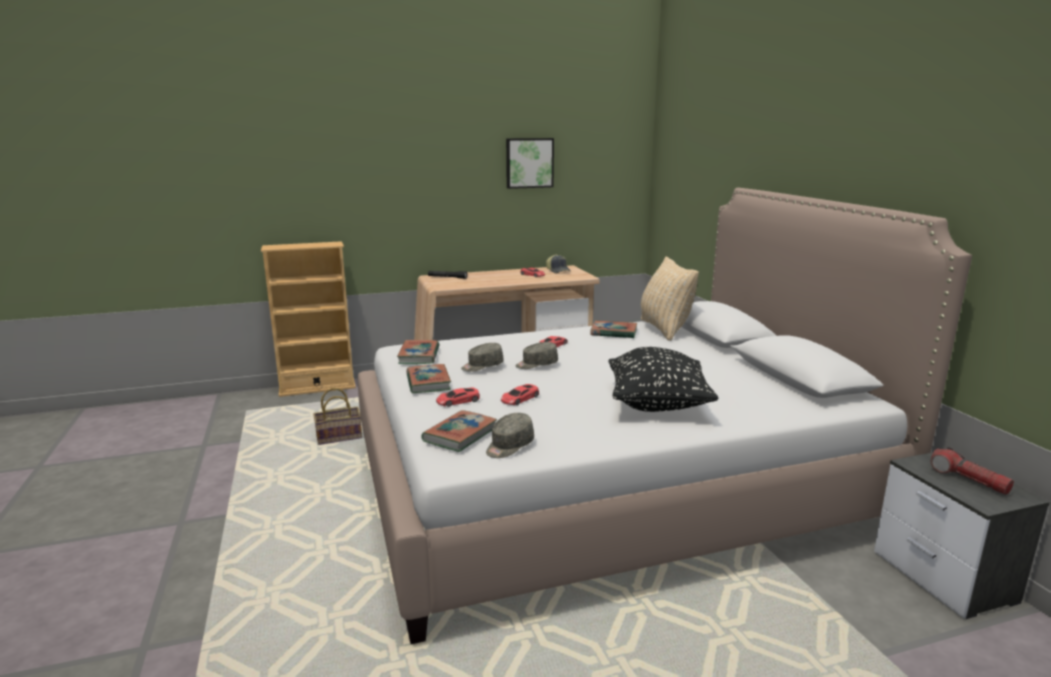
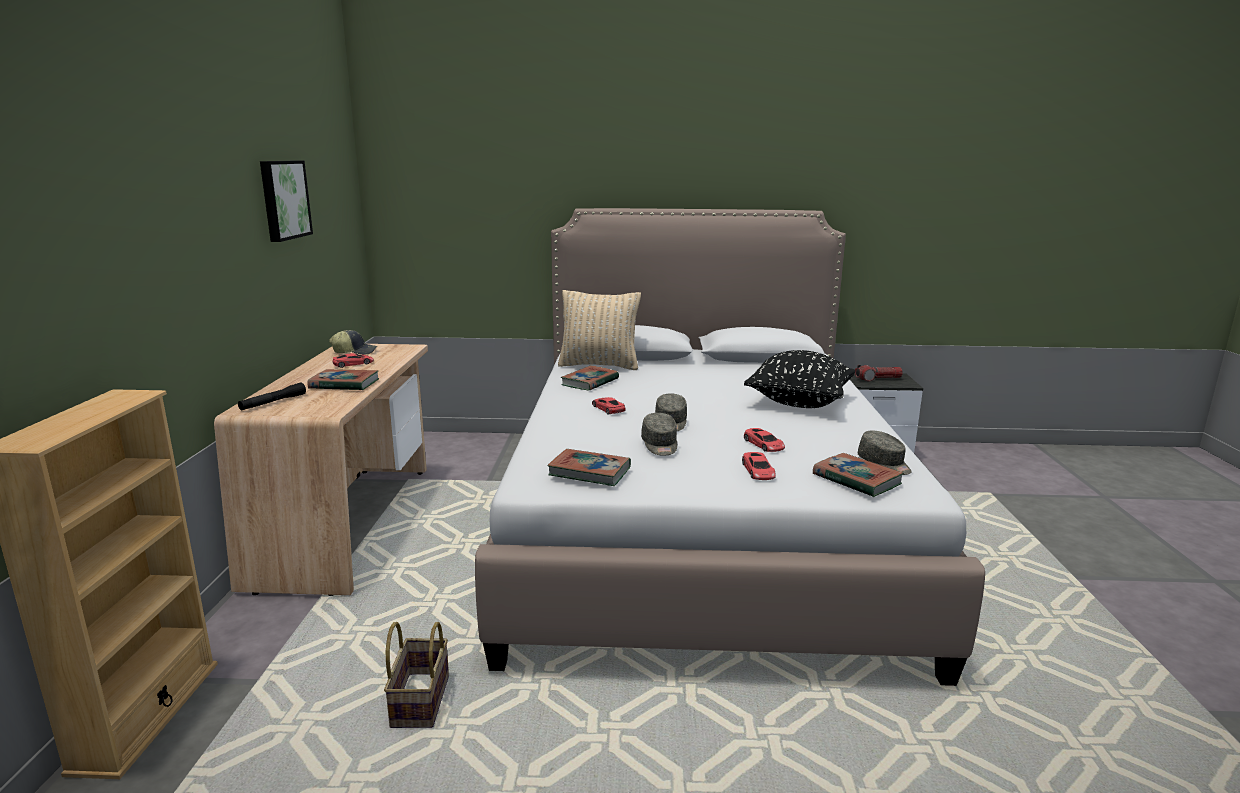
camera: 70 degrees left, 0 degrees up
(428, 382) = (691, 478): book -> book (344, 384)

